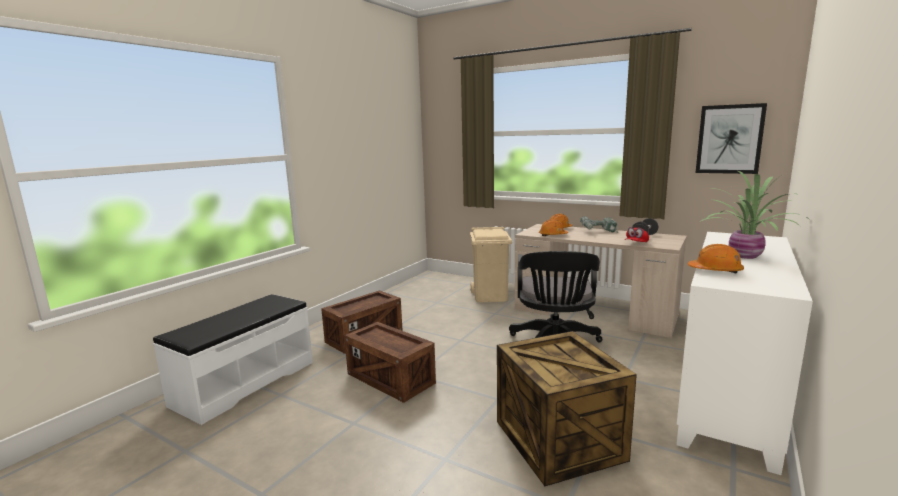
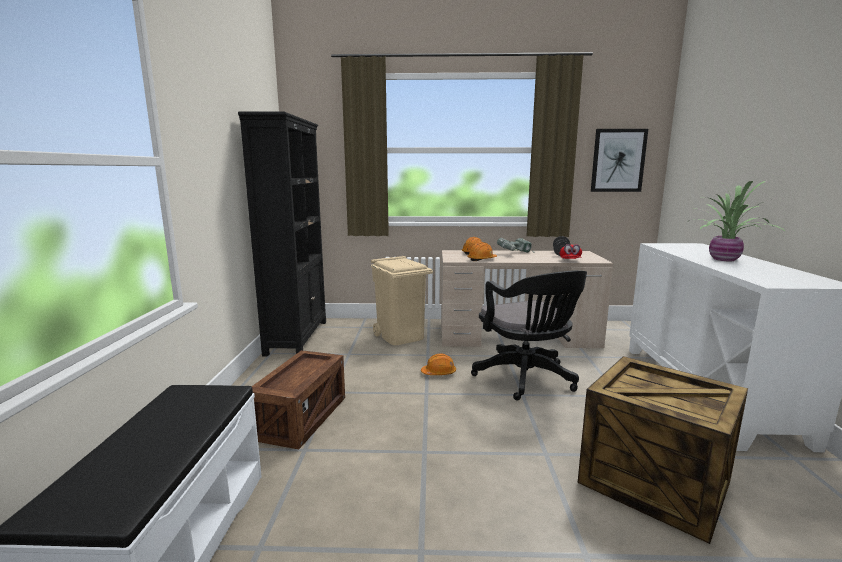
camera: 30 degrees left, 0 degrees up
(390, 379) = (400, 467): crate -> none
(415, 284) = (297, 337): none -> black bookcase
(715, 271) = (744, 273): orange hard hat -> orange hard hat (439, 373)

